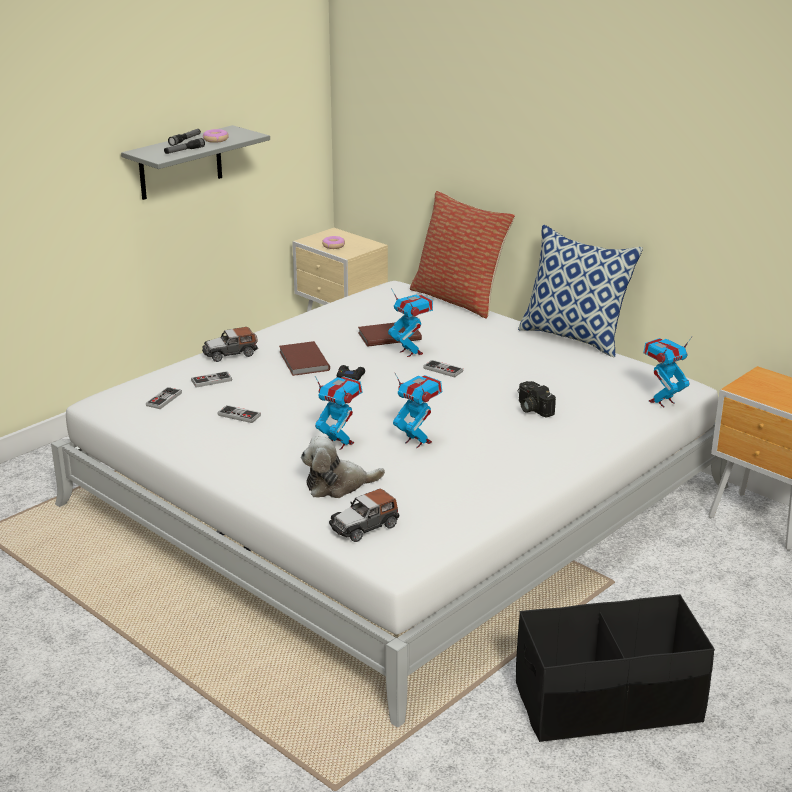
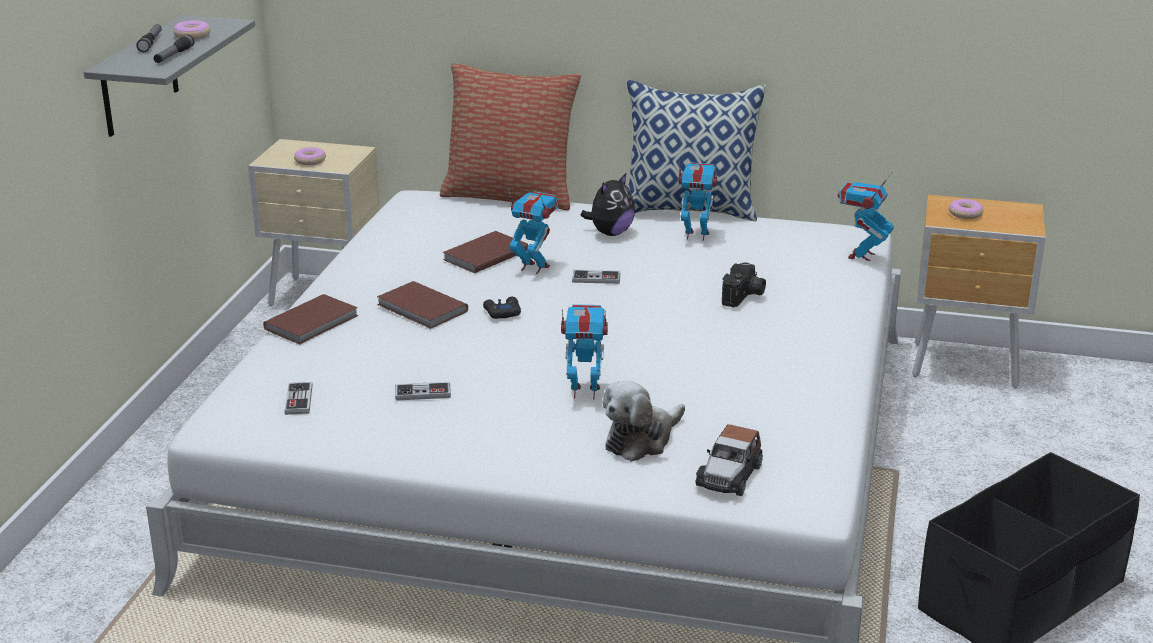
camera: 30 degrees left, 0 degrees up
(211, 381) = (332, 361): game controller -> none
(230, 353) = (314, 322): toy car -> brown book
(417, 441) = (667, 365): toy robot -> toy robot (696, 235)
(494, 341) = (610, 233): none -> plush toy
(532, 409) = (744, 296): camera -> camera turned 90 degrees counterclockwise
(767, 388) = (965, 214): none -> donut

